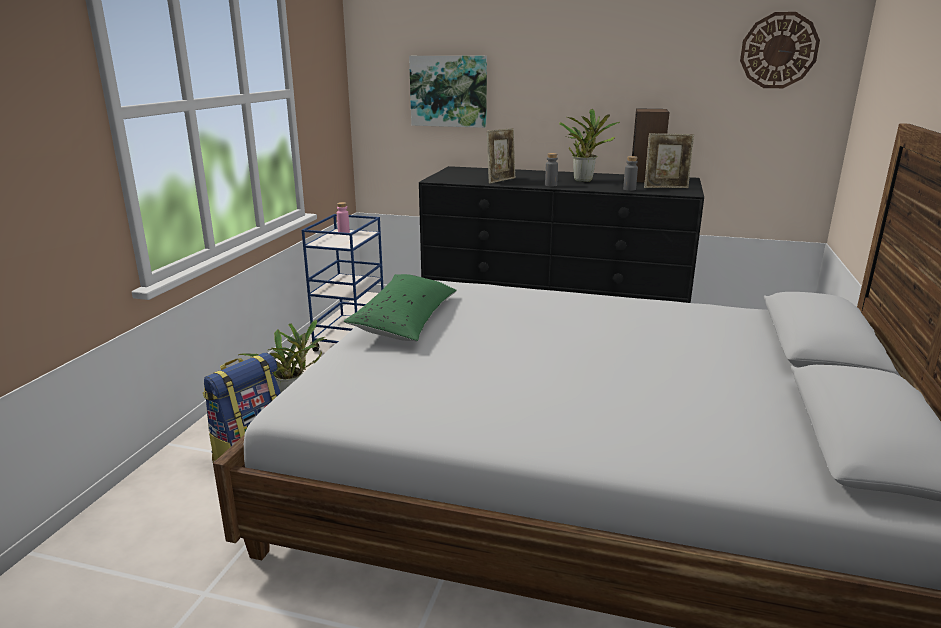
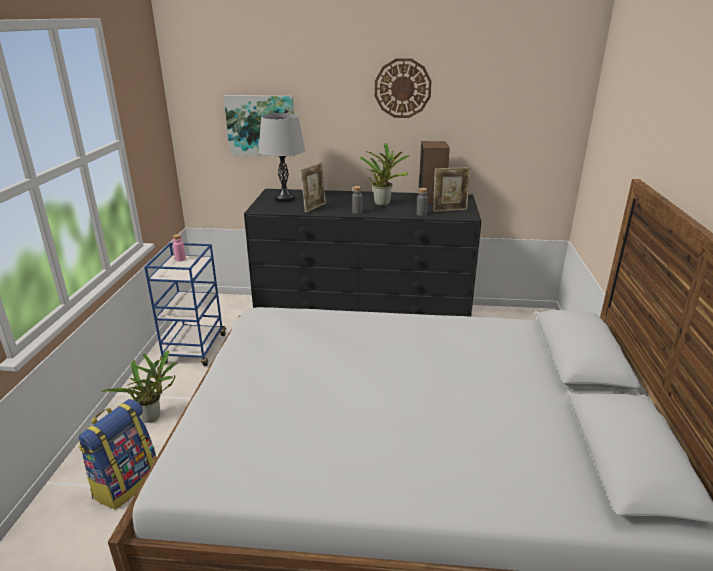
camera: 10 degrees left, 5 degrees up
(405, 320) = (253, 362): green pillow -> none
(468, 173) = (284, 199): none -> grey table lamp
(778, 50) = (531, 94): wall clock -> wall clock (402, 88)

